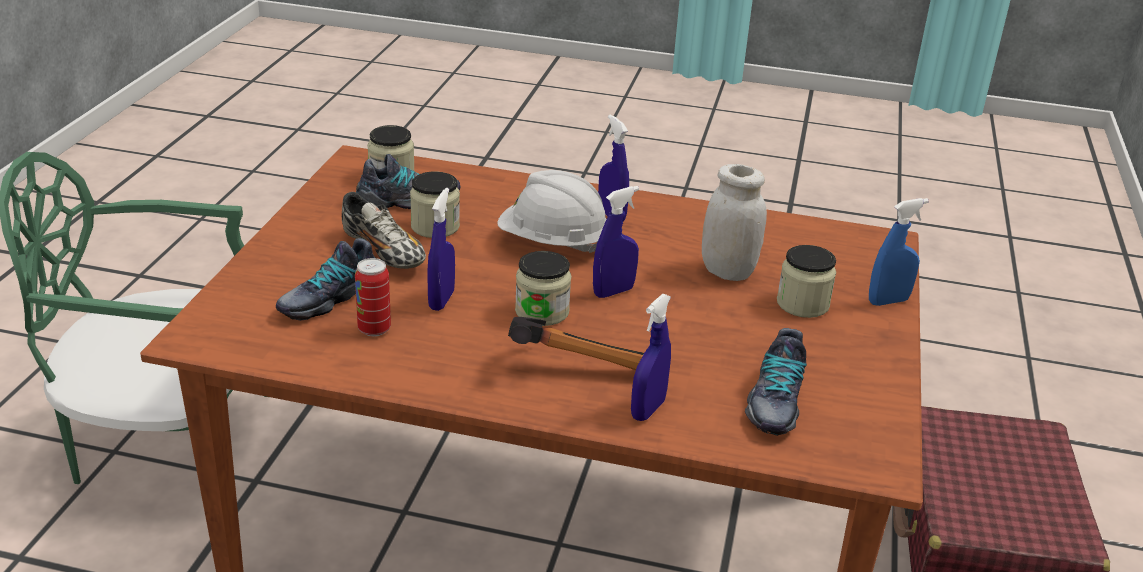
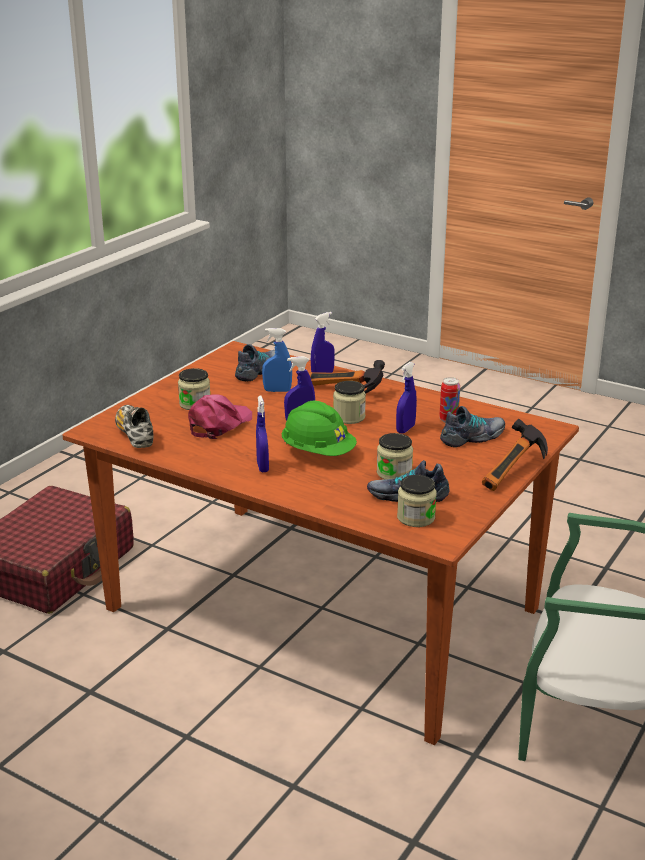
camera: 160 degrees left, 5 degrees down
(265, 246) = (515, 473): none -> hammer
(384, 252) = (434, 460): shoe -> shoe (135, 435)
(553, 244) = (318, 452): white hard hat -> green hard hat
(728, 271) = (219, 424): white jar -> pink cap
(888, 301) = (143, 400): blue spray bottle -> blue spray bottle (277, 390)

